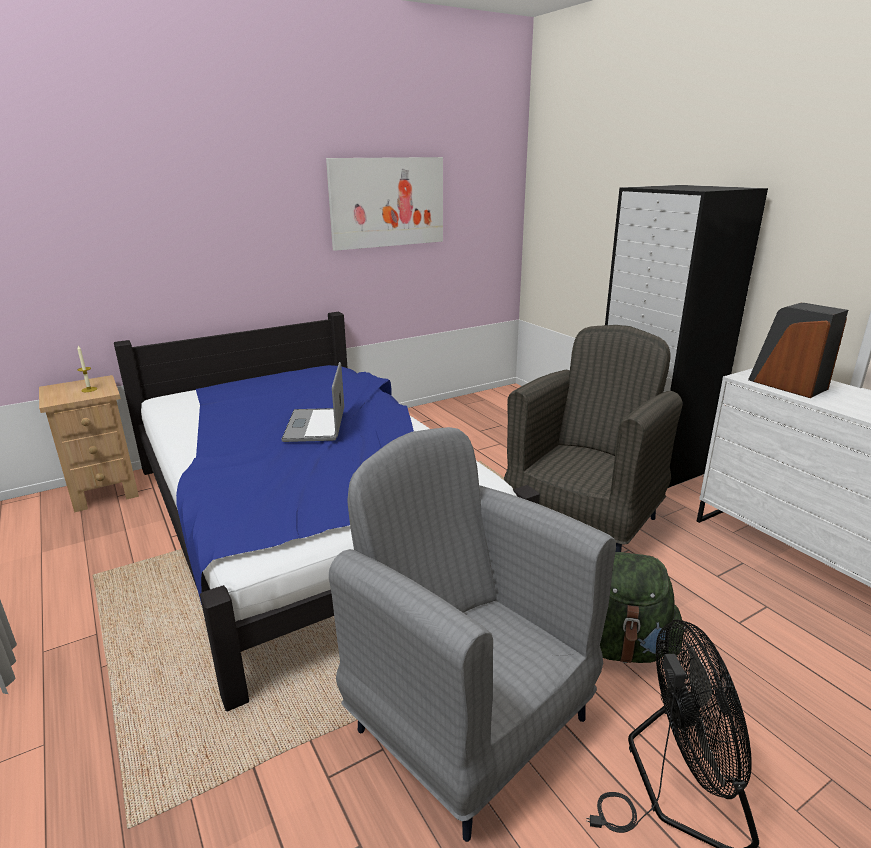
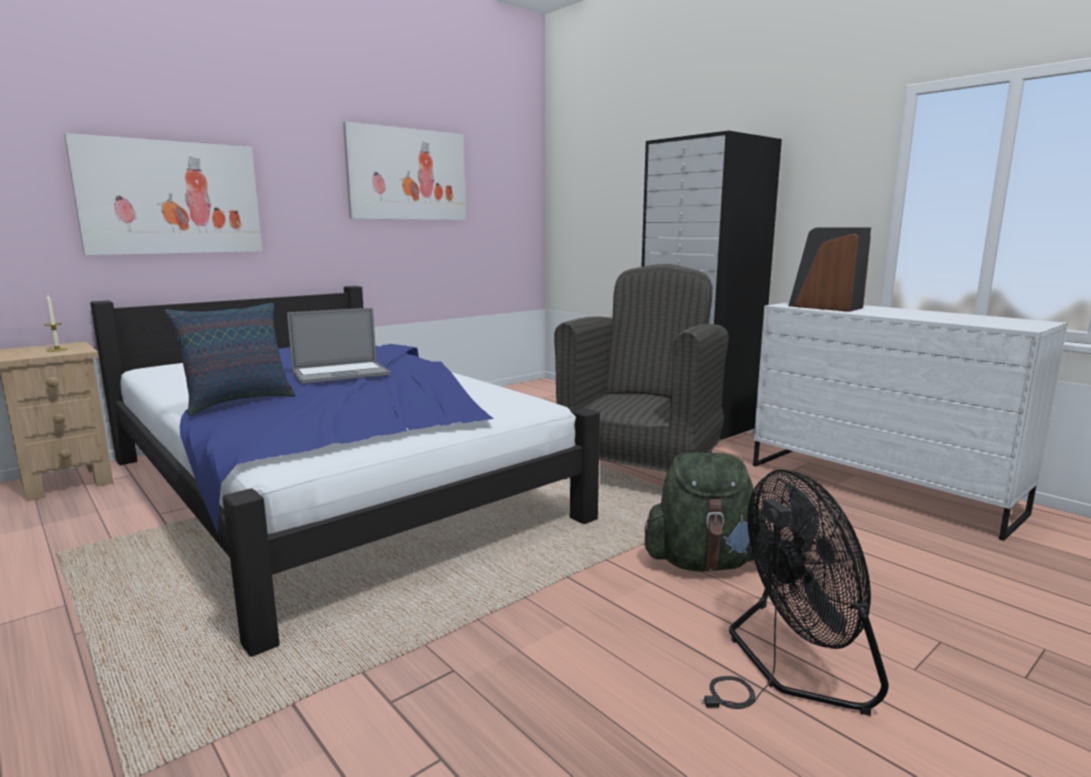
camera: 10 degrees left, 10 degrees down
(175, 246) = (171, 198): none -> picture
(225, 466) = (239, 403): none -> blue pillow
(315, 425) = (341, 373): laptop -> laptop turned 105 degrees counterclockwise
(468, 722) = (550, 637): grey armchair -> none

